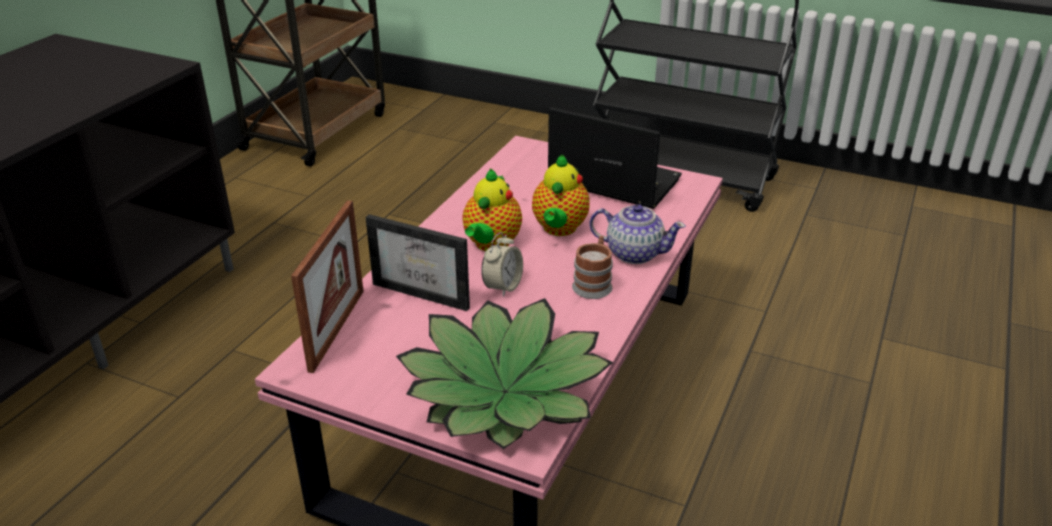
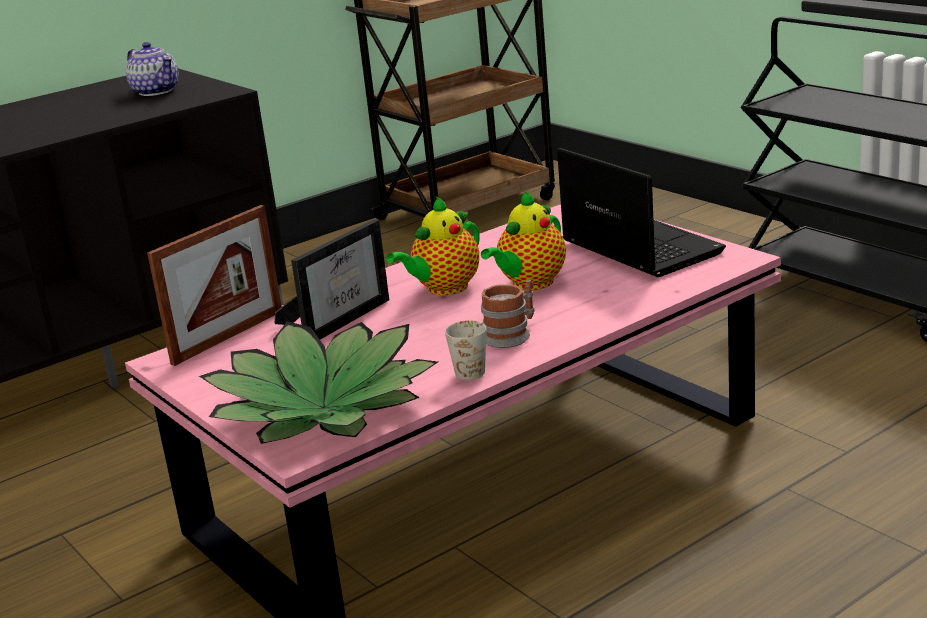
camera: 30 degrees right, 10 degrees down
(428, 291) = (341, 318): picture frame -> picture frame turned 105 degrees counterclockwise
(502, 287) = (415, 325): alarm clock -> none
(594, 324) = (473, 368): none -> white mug
(634, 253) = (587, 314): teapot -> teapot (156, 91)

